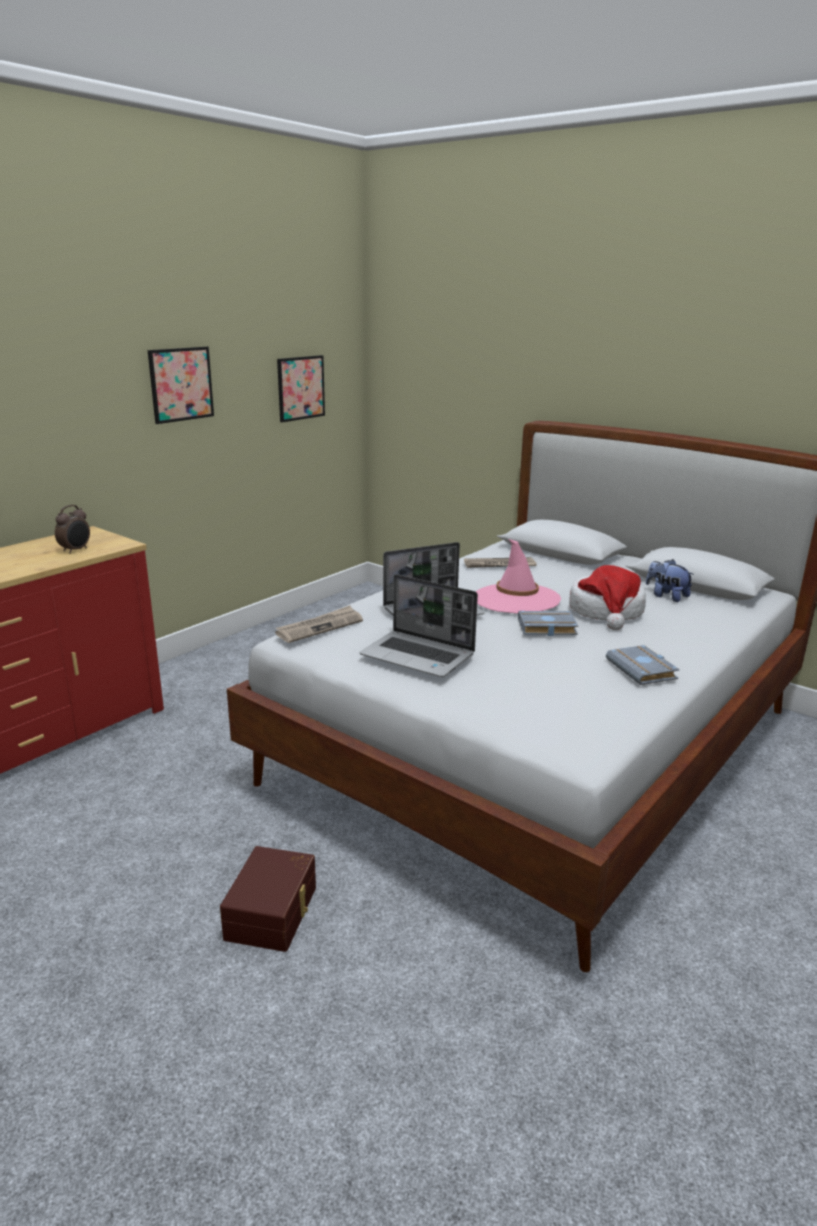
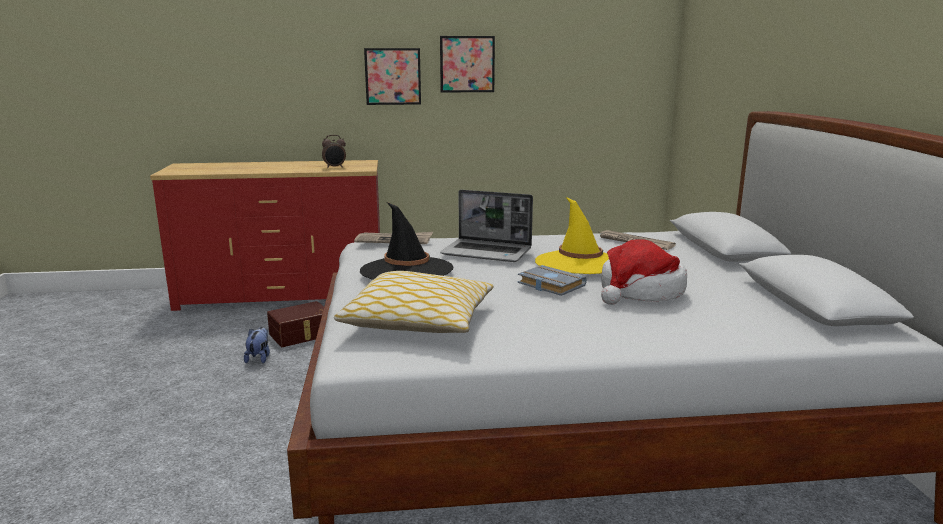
camera: 45 degrees right, 5 degrees down
(274, 912) = (242, 426): brown storage box -> brown storage box (301, 335)
(301, 388) = (591, 77): picture -> picture (393, 76)
(419, 656) = (406, 270): laptop -> black hat
(516, 599) = (579, 263): pink hat -> yellow hat
(543, 700) = (419, 321): none -> pillow
(643, 670) = (551, 334): grey book -> none
(666, 596) = (745, 301): plush toy -> plush toy (259, 358)

